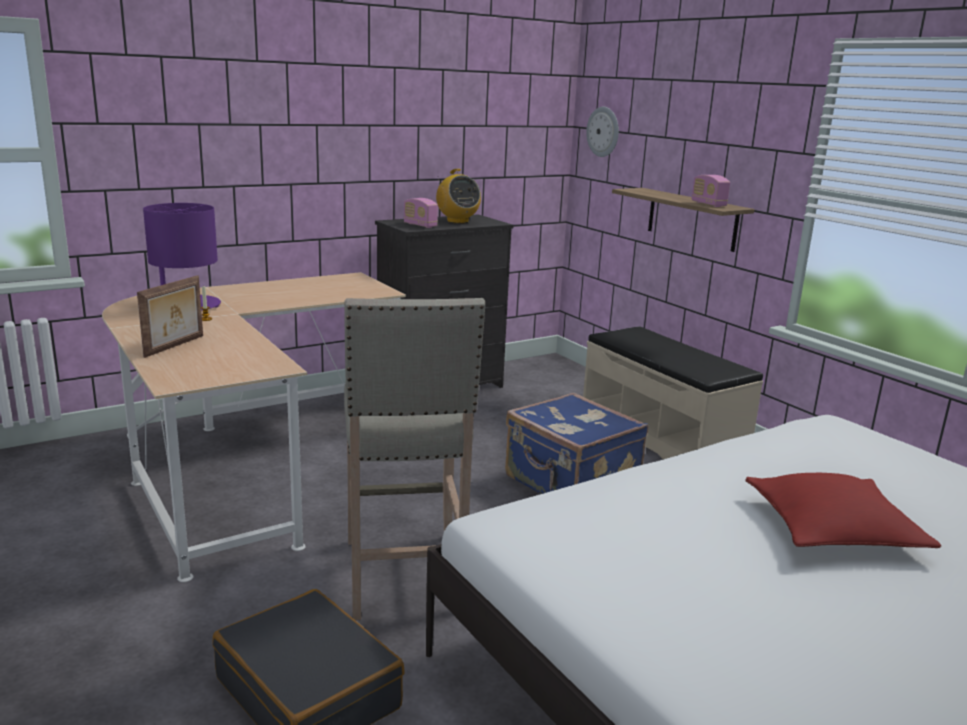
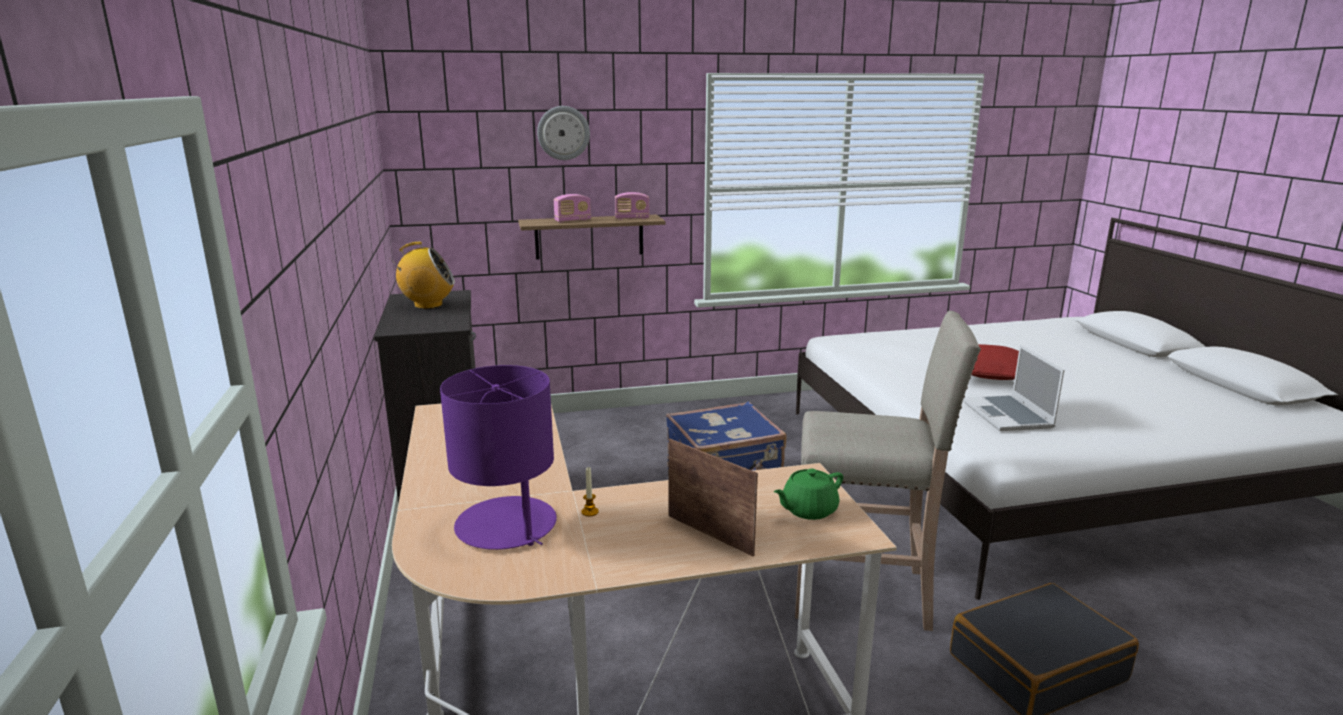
camera: 70 degrees left, 0 degrees up
(214, 369) = (808, 510): none -> green teapot
(420, 225) = (436, 321): radio -> radio (572, 221)
(603, 131) = (443, 170): wall clock -> wall clock (563, 133)
(659, 533) = (1009, 415): none -> laptop
(661, 437) = (655, 427): beige bench -> none

